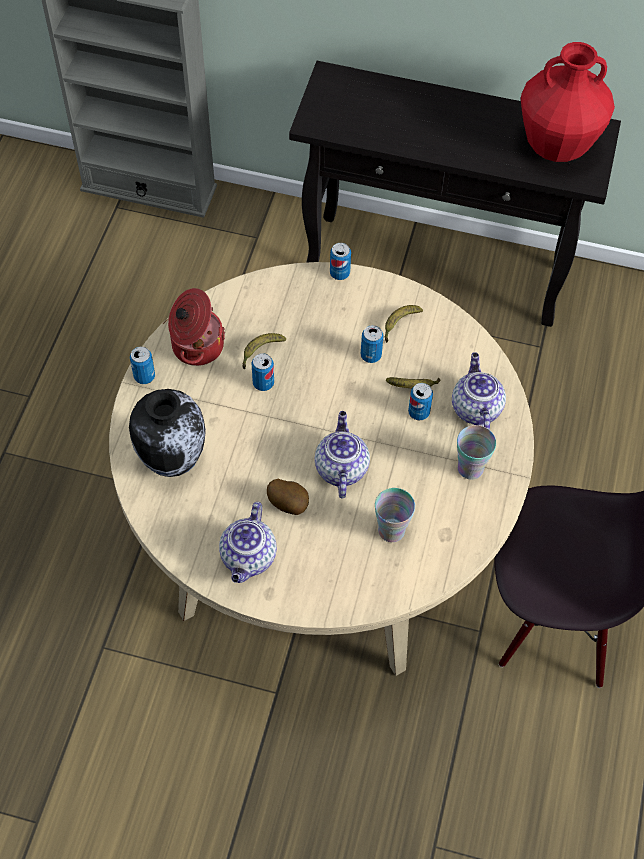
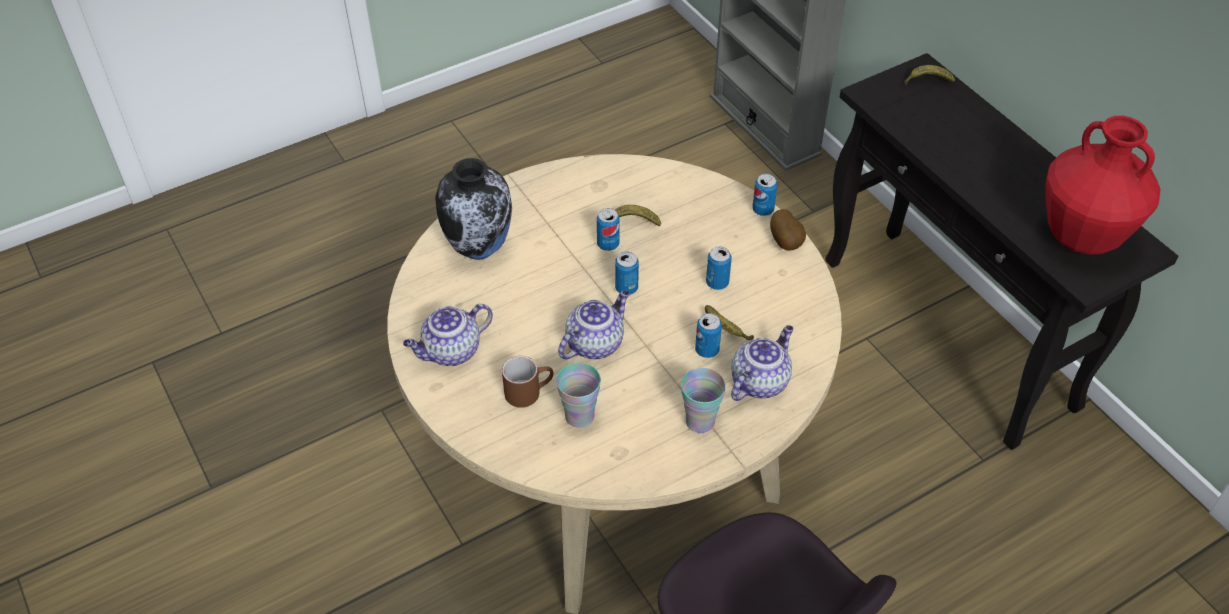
camera: 45 degrees right, 10 degrees down
(144, 376) = (527, 181): can -> can (626, 288)
(196, 346) = (589, 186): cooking pot -> none
(289, 503) = (525, 338): potato -> potato (786, 242)
(337, 541) = (529, 391): none -> brown mug
(399, 324) = (769, 277): banana -> banana (927, 81)

